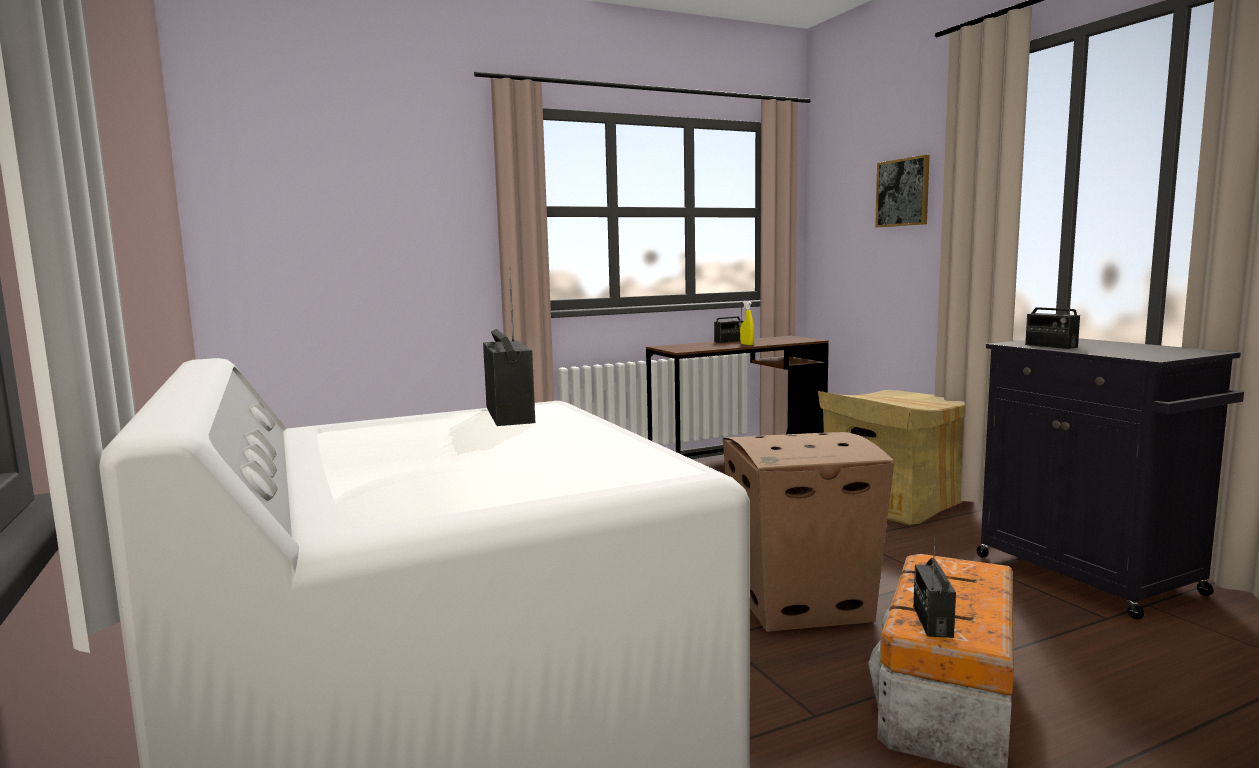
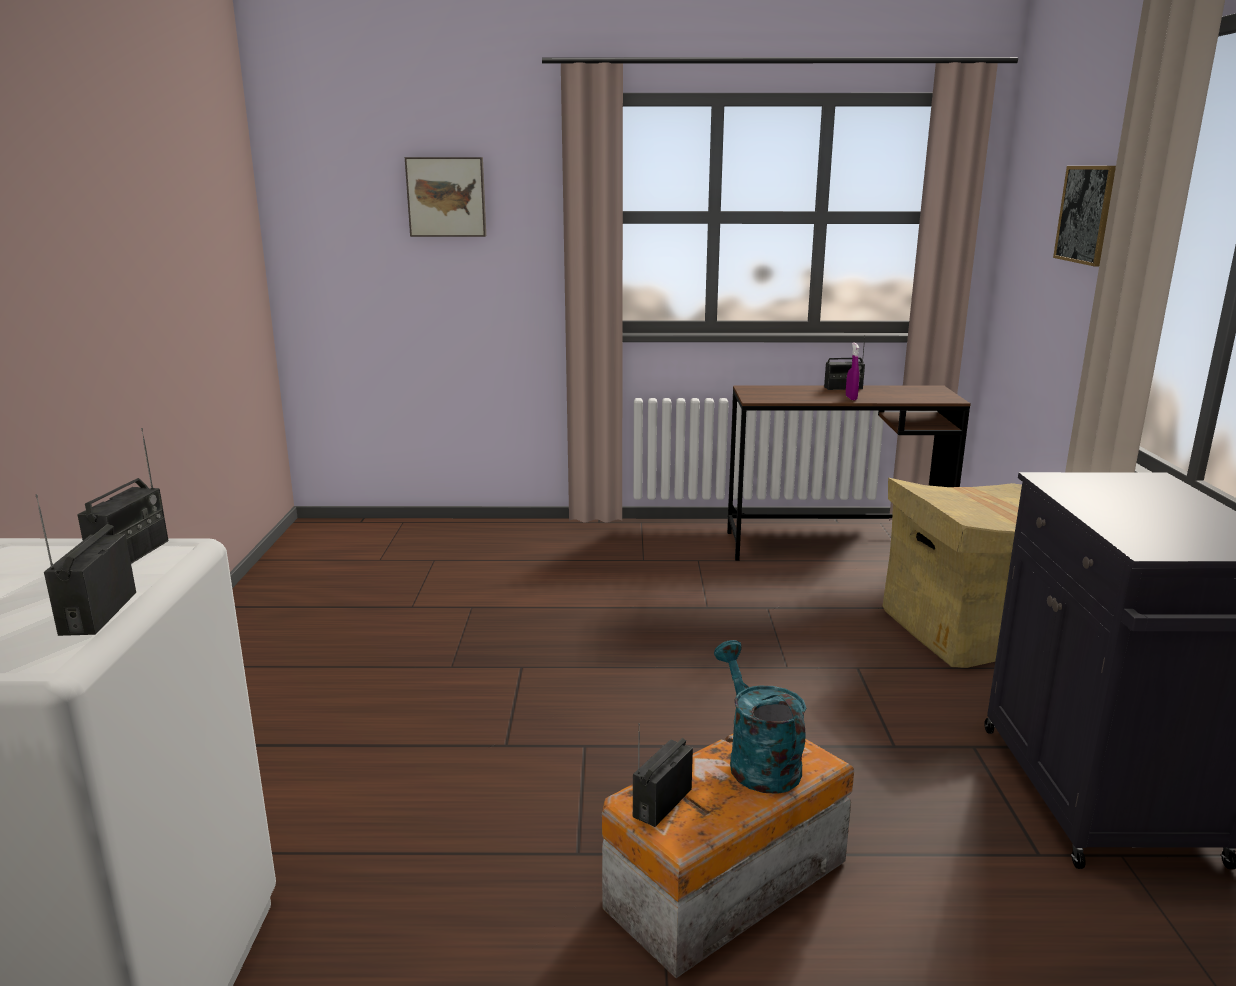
camera: 25 degrees right, 10 degrees up
(382, 192) = (447, 197): none -> picture
(747, 344) = (851, 398): yellow spray bottle -> purple spray bottle
(802, 602) = (708, 730): cardboard box -> none
(951, 579) = (757, 761): none -> turquoise watering can
(1050, 346) = (1084, 494): radio -> radio (98, 613)

